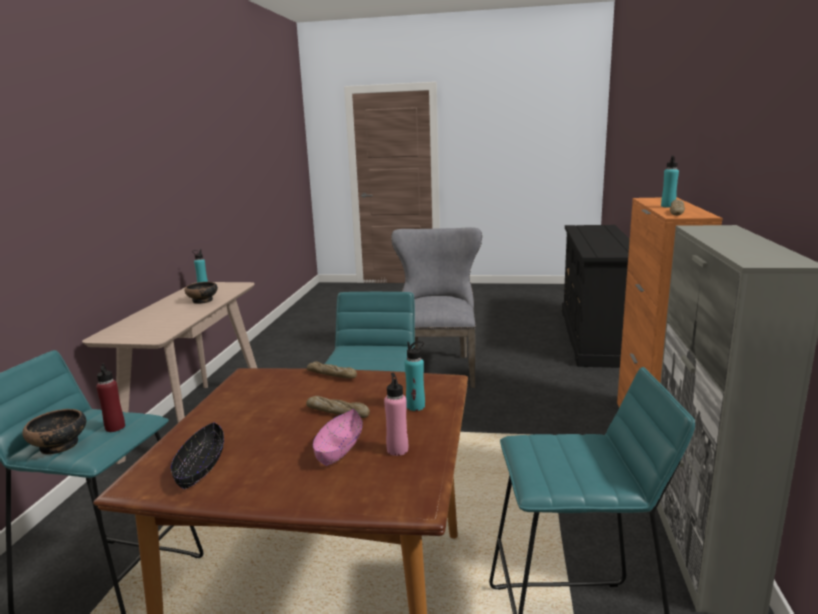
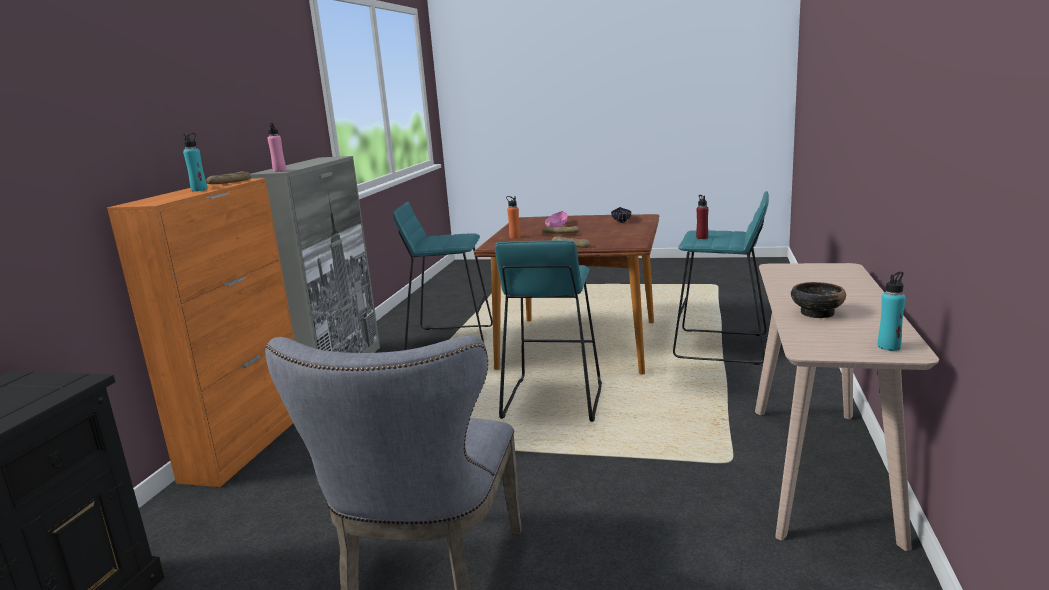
camera: 175 degrees left, 0 degrees up
(59, 446) = (721, 232): bowl -> none
(397, 450) = (528, 226): pink bottle -> pink bottle (279, 171)
(415, 406) = (514, 237): turquoise bottle -> orange bottle

